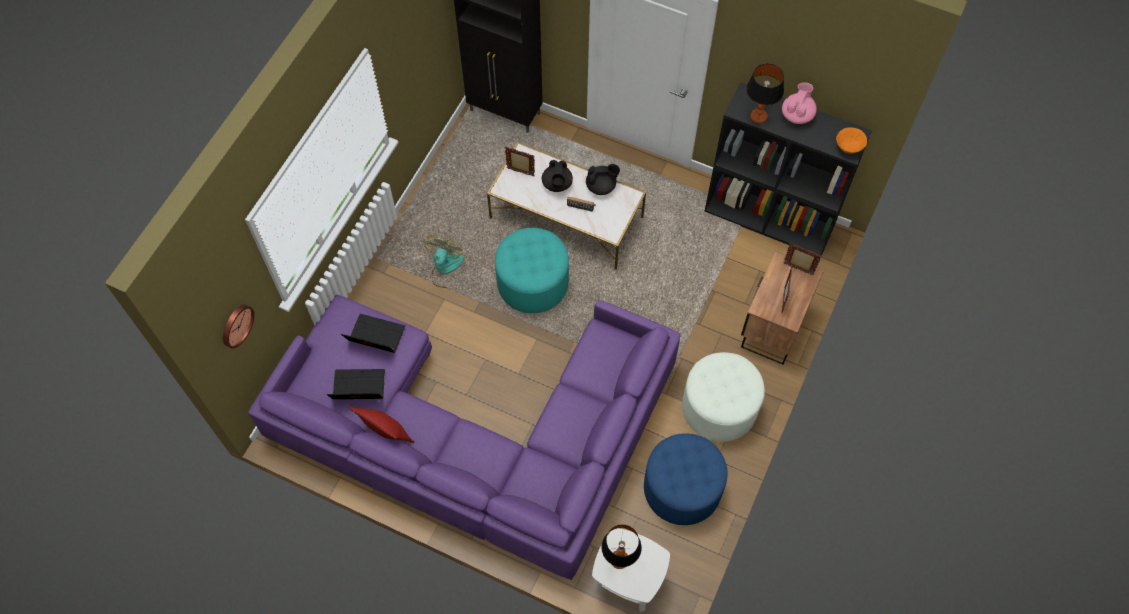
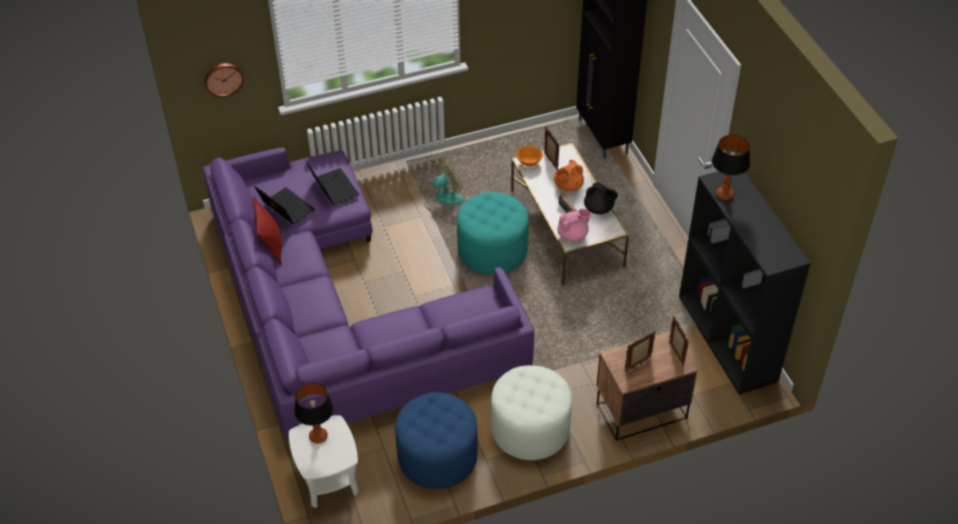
camera: 45 degrees right, 15 degrees down
(557, 184) = (568, 186): black teapot -> orange teapot
(797, 115) = (759, 213): pink teapot -> pink teapot (573, 235)
(848, 147) = (775, 260): orange bowl -> orange bowl (528, 162)

